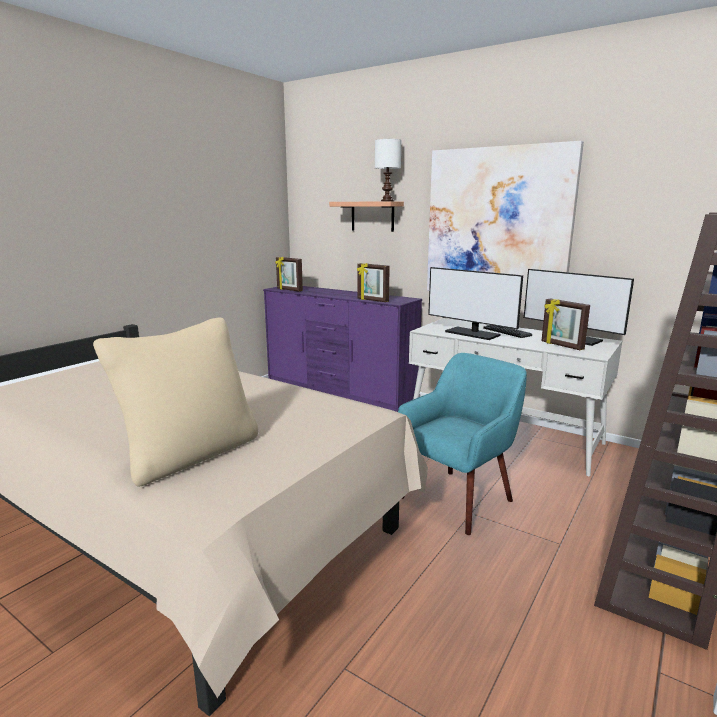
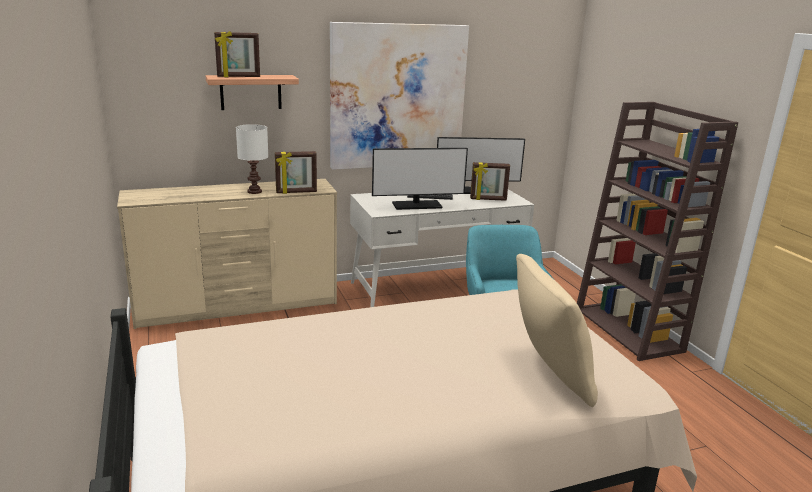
camera: 55 degrees left, 5 degrees up
(289, 290) = (158, 199): picture frame -> picture frame (238, 77)
(339, 390) = (238, 306): purple dresser -> beige dresser
(387, 201) = (281, 76): white table lamp -> white table lamp (254, 191)

